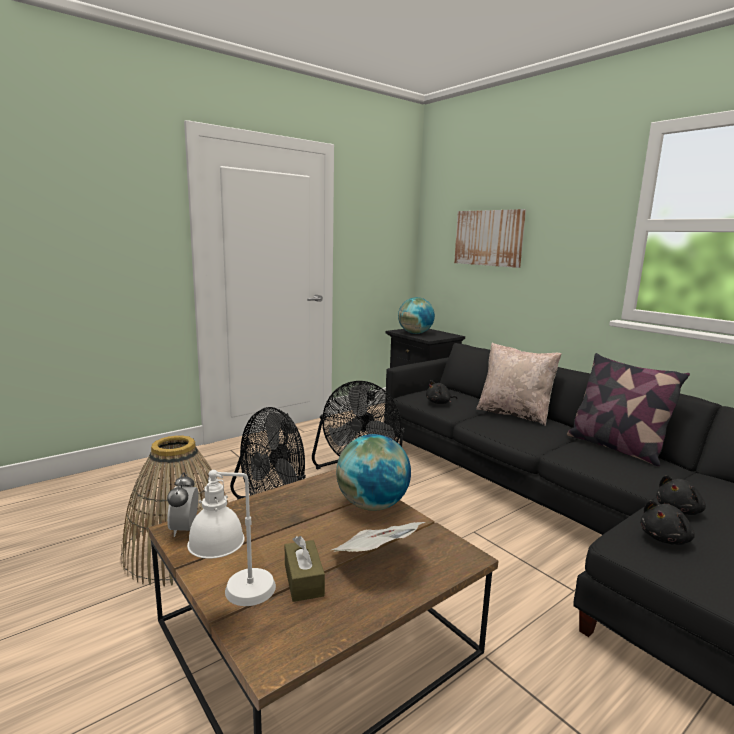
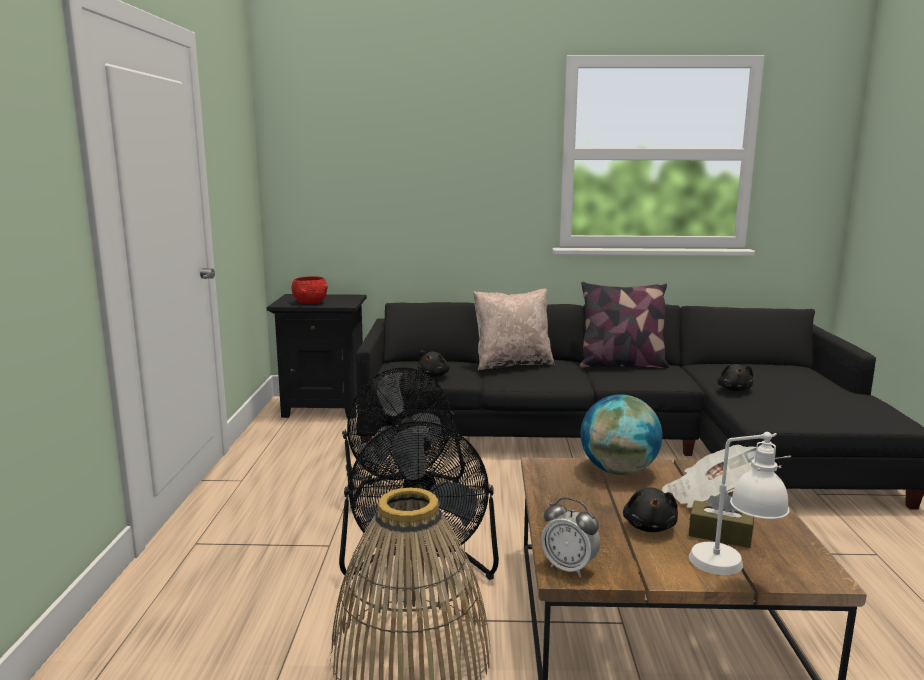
camera: 50 degrees left, 0 degrees up
(415, 333) = (310, 302): globe -> red bowl
(489, 238) = (386, 168): picture -> none
(665, 538) = (764, 407): black plush toy -> black plush toy (649, 526)

